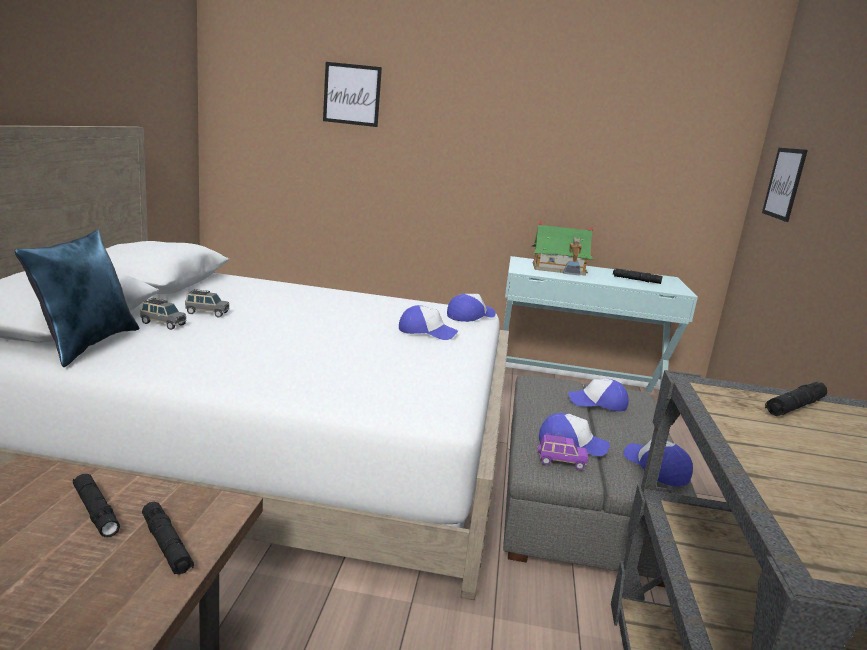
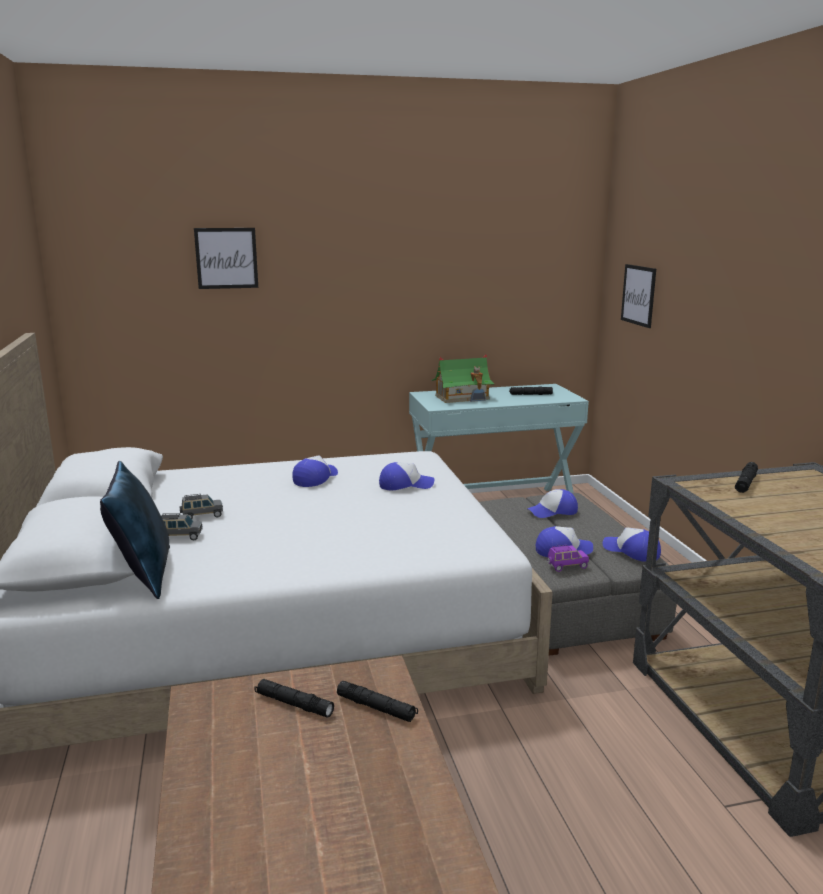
camera: 20 degrees left, 0 degrees up
(470, 316) = (421, 460): cap -> cap (315, 478)

